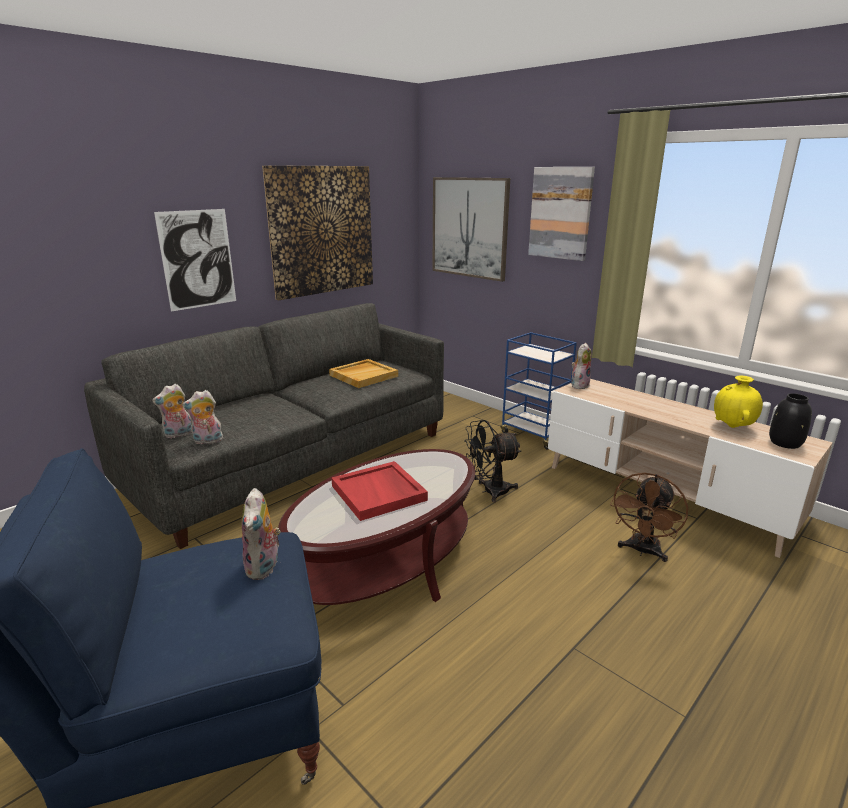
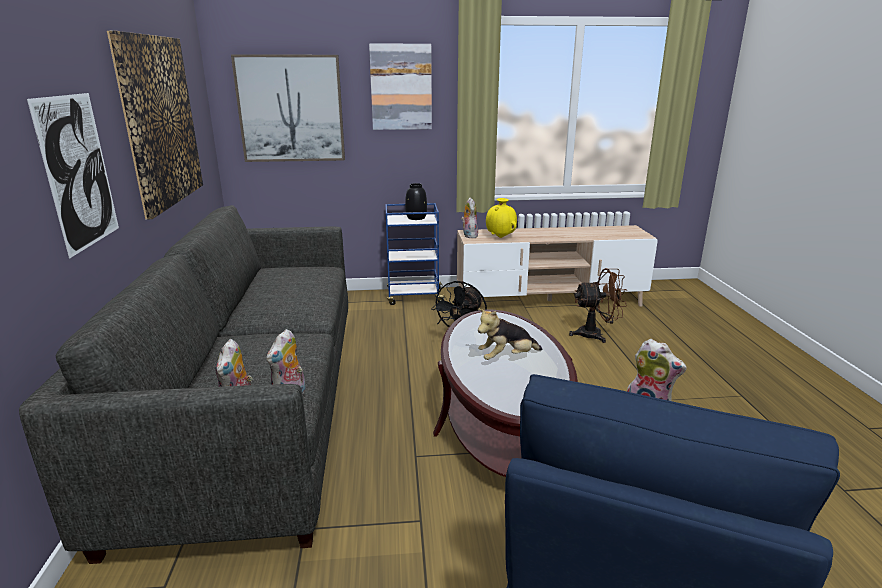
camera: 50 degrees left, 0 degrees up
(363, 375) = (290, 283): beige tray -> none
(379, 493) = (507, 358): red tray -> plush toy
(642, 551) = (596, 334): brown fan -> brown fan turned 75 degrees counterclockwise
(733, 427) = (591, 232): yellow vase -> yellow vase (500, 237)
(785, 443) = (625, 232): black vase -> black vase (416, 218)

